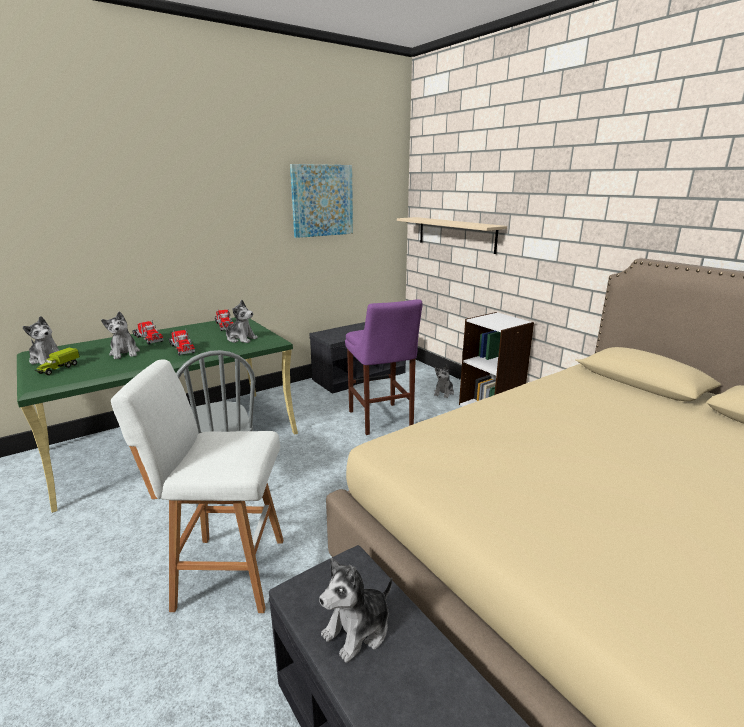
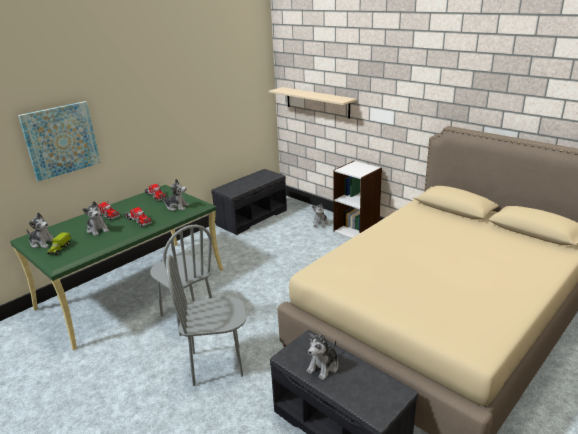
camera: 10 degrees left, 5 degrees up
(226, 572) = (217, 364): white stool -> grey chair
(322, 200) = (212, 85): picture -> picture (61, 140)
(381, 420) = (281, 251): purple stool -> none

